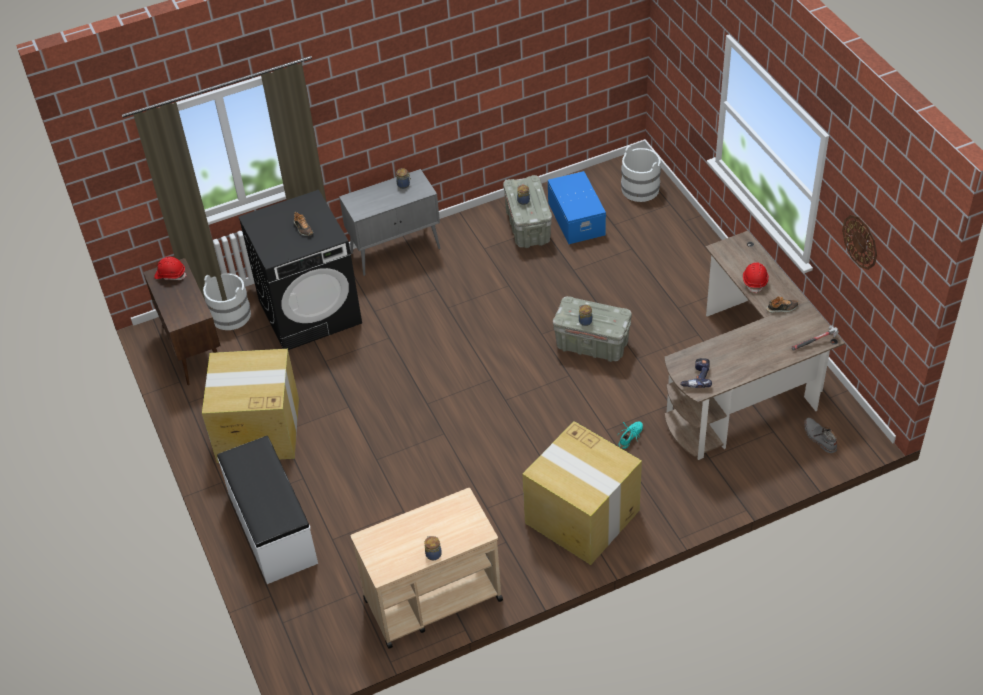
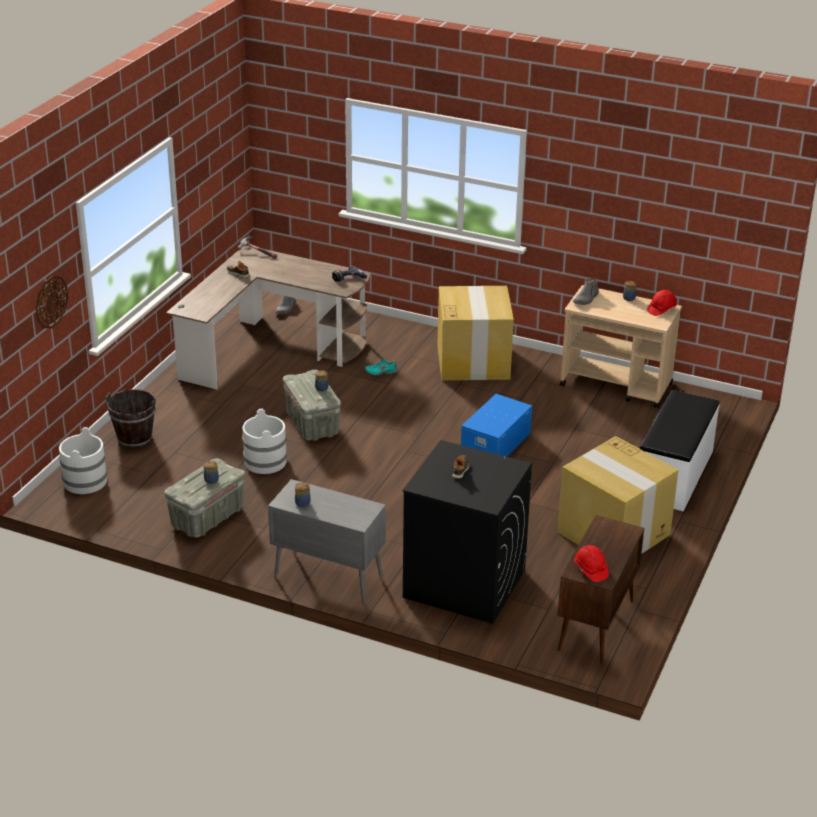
camera: 135 degrees left, 15 degrees down
(231, 315) = (531, 629): white bucket -> white bucket (265, 461)
(468, 518) = (586, 299): none -> grey boot
(577, 218) = (164, 497): blue storage box -> blue storage box (494, 443)
(674, 236) = (135, 438): none -> brown bucket
(755, 281) = (222, 291): red hard hat -> red hard hat (661, 310)
(860, 241) = (208, 175): wall clock -> wall clock (51, 302)

